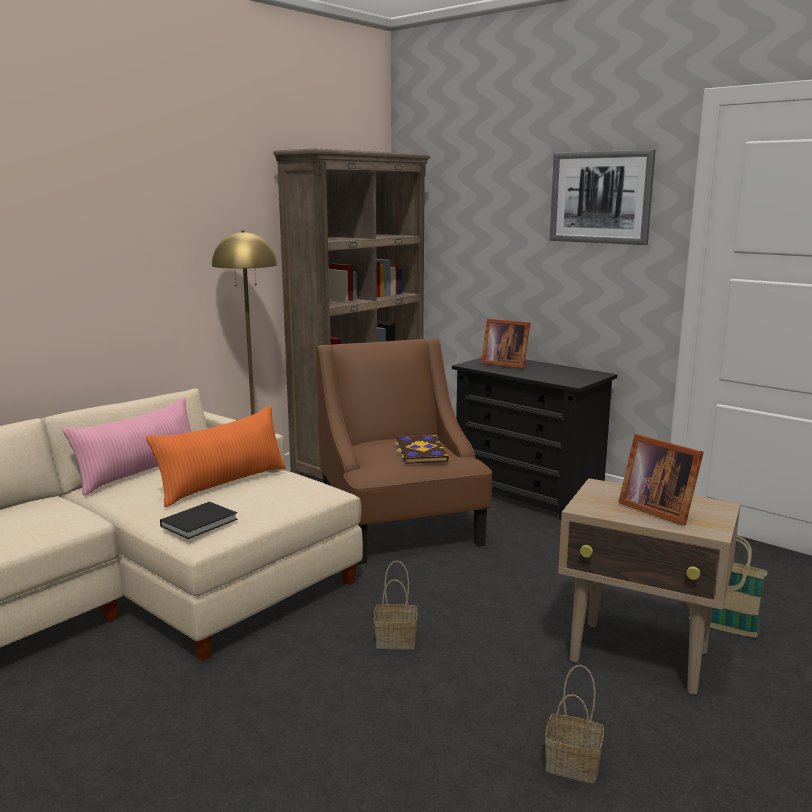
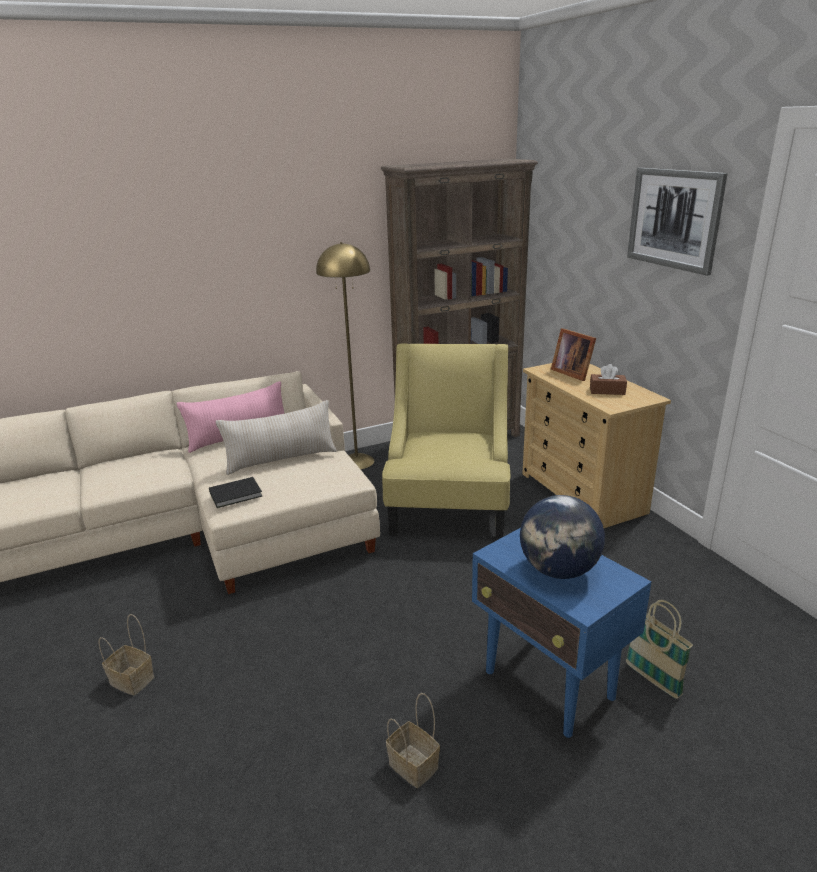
camera: 25 degrees right, 10 degrees up
(223, 484) = (281, 459): orange pillow -> beige pillow
(397, 640) = (367, 612): basket -> basket (133, 680)
(400, 523) = (449, 502): brown armchair -> yellow armchair
(420, 452) = (456, 450): book -> none
(528, 494) = (582, 493): black dresser -> beige dresser
(554, 373) = (607, 391): none -> brown tissue box
(640, 657) = (549, 686): beige side table -> blue side table
(656, 509) = (559, 570): picture frame -> globe

